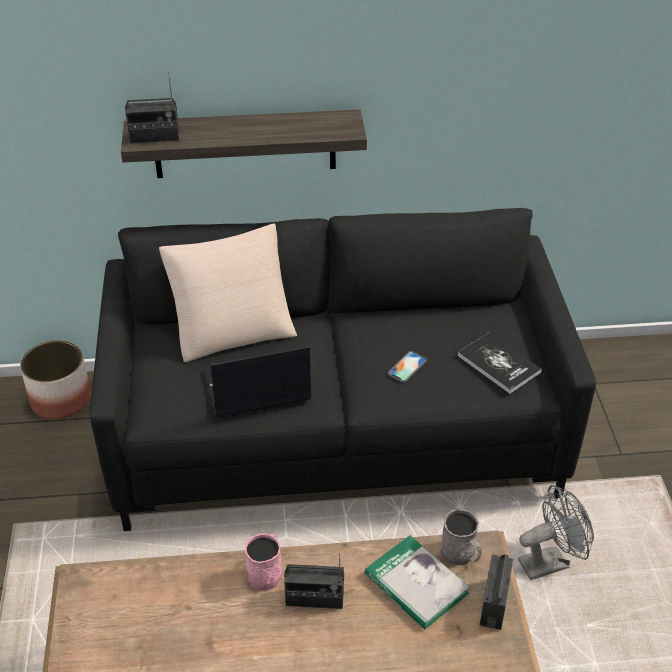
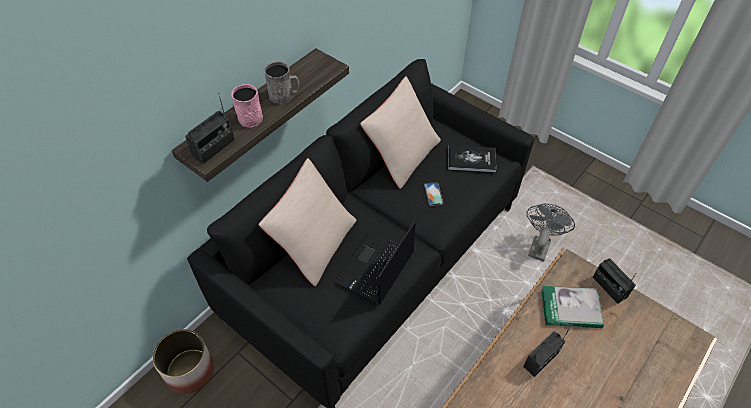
camera: 45 degrees left, 10 degrees up
(266, 571) = (503, 367): pink mug -> pink mug (248, 116)
(426, 311) = (401, 154): none -> beige pillow
(461, 554) = (568, 275): grey mug -> grey mug (284, 95)

